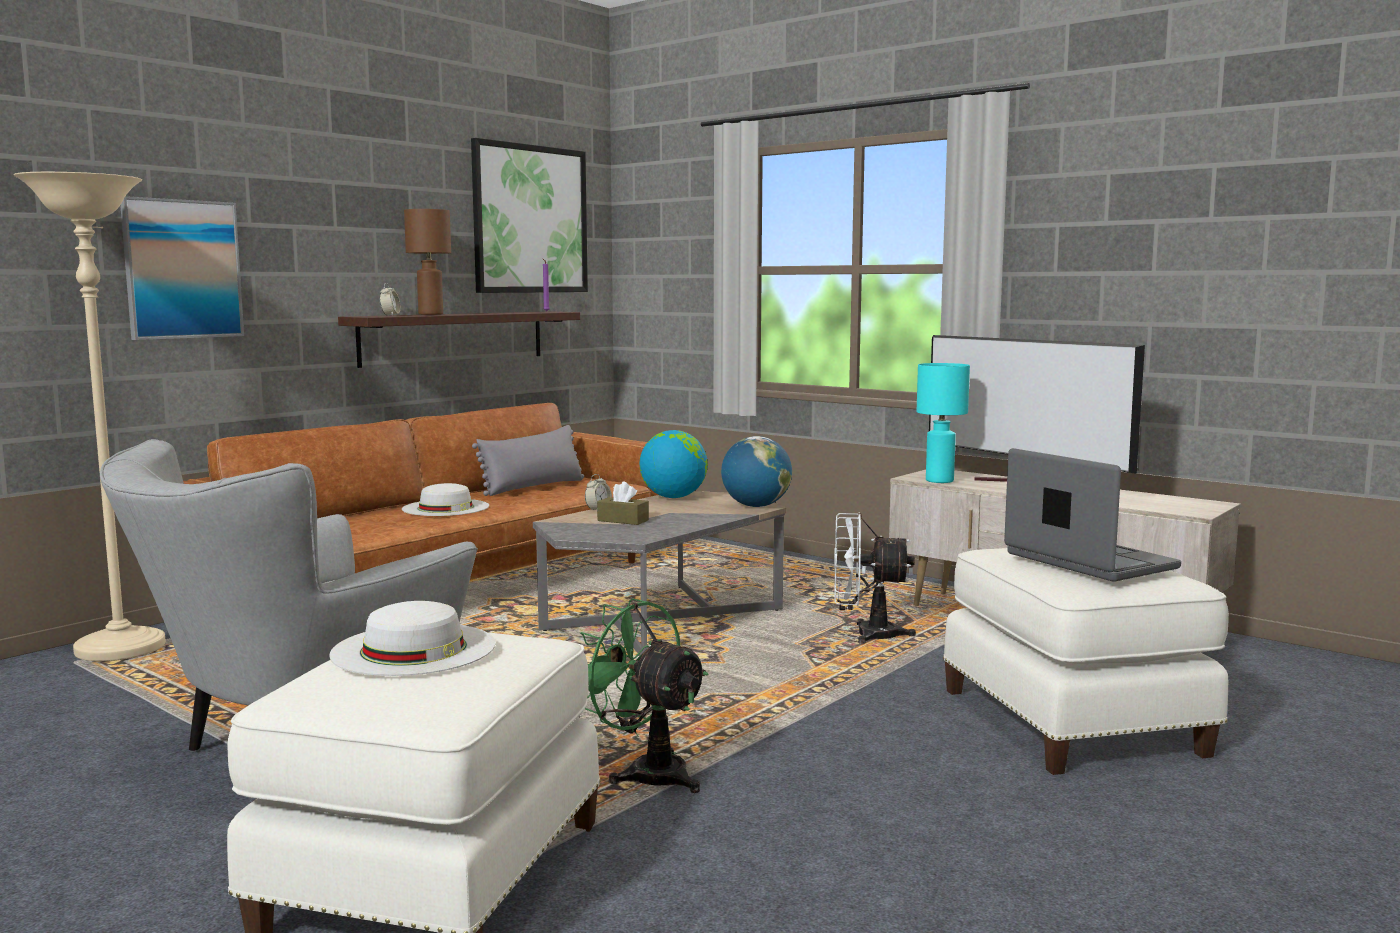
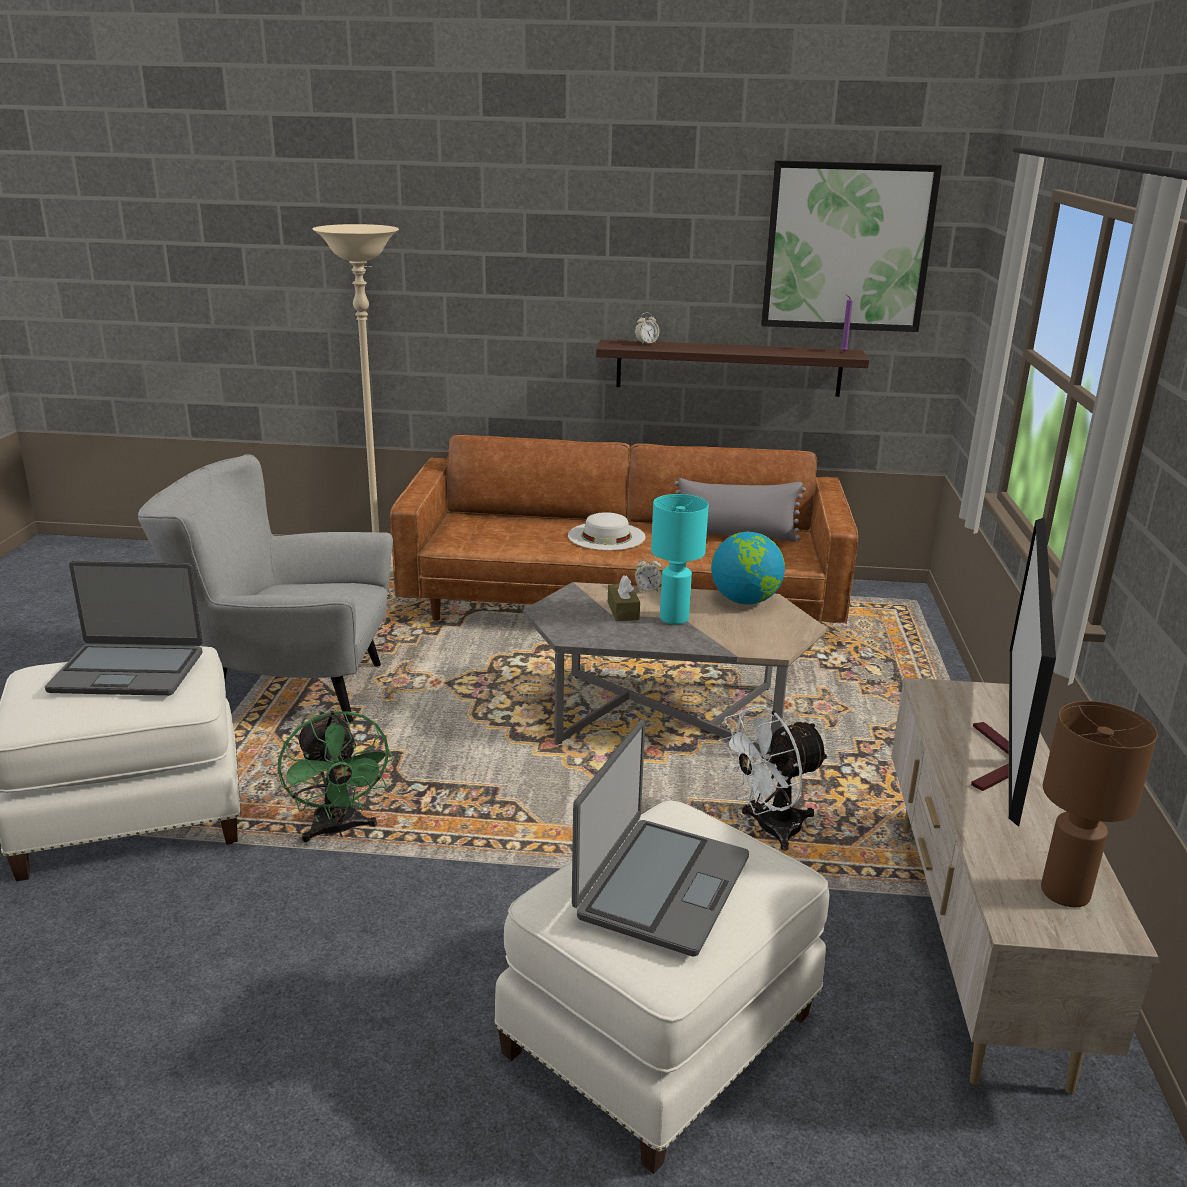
camera: 55 degrees right, 15 degrees up
(182, 269) = (463, 293): picture -> none
(414, 649) = (128, 671): white hat -> laptop
(430, 314) = (686, 346): brown table lamp -> brown table lamp (1063, 892)
(646, 772) = (339, 830): green fan -> green fan turned 150 degrees clockwise
(756, 506) = (767, 645): globe -> none
(865, 635) = (768, 829): white fan -> white fan turned 90 degrees counterclockwise
(940, 481) = (935, 707): turquoise table lamp -> turquoise table lamp (674, 619)

